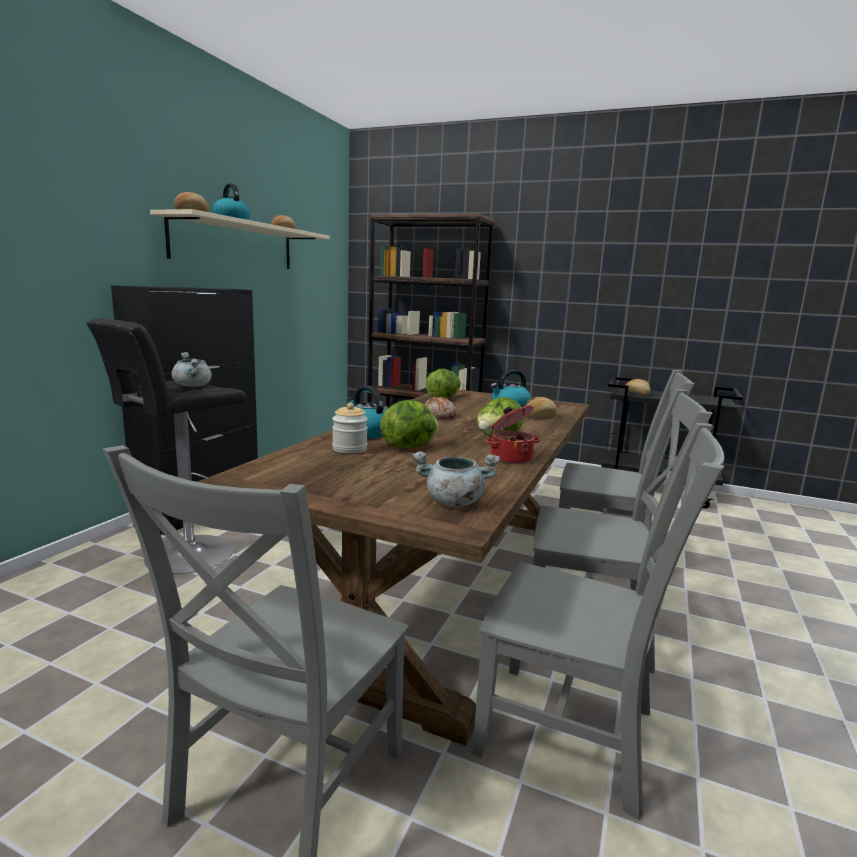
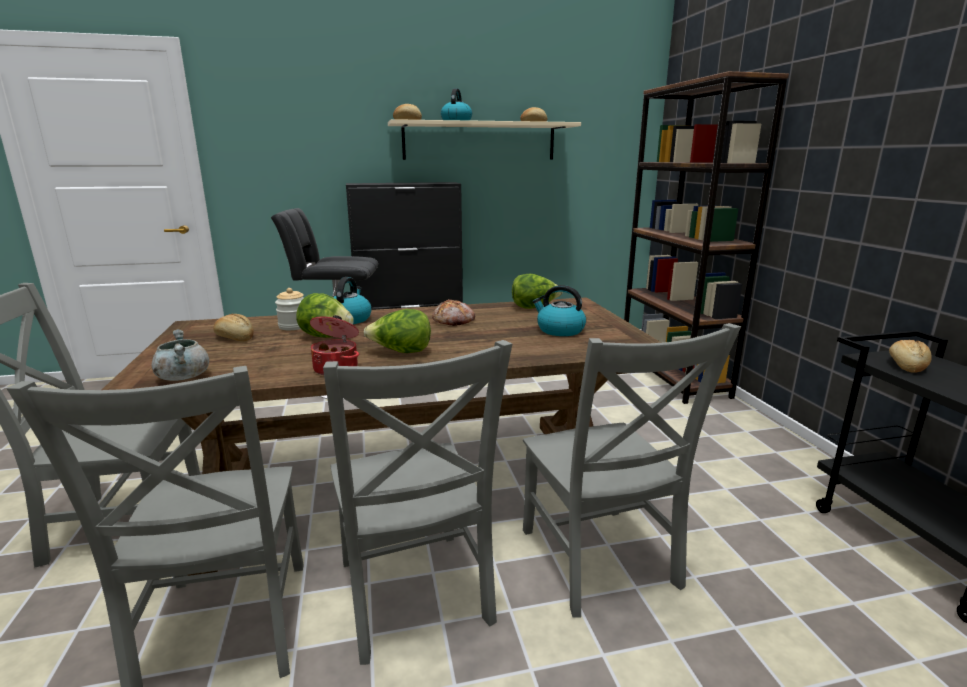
camera: 55 degrees right, 5 degrees up
(193, 386) = (345, 262): grey cooking pot -> none
(539, 416) = (539, 347): bread -> bread (235, 338)

